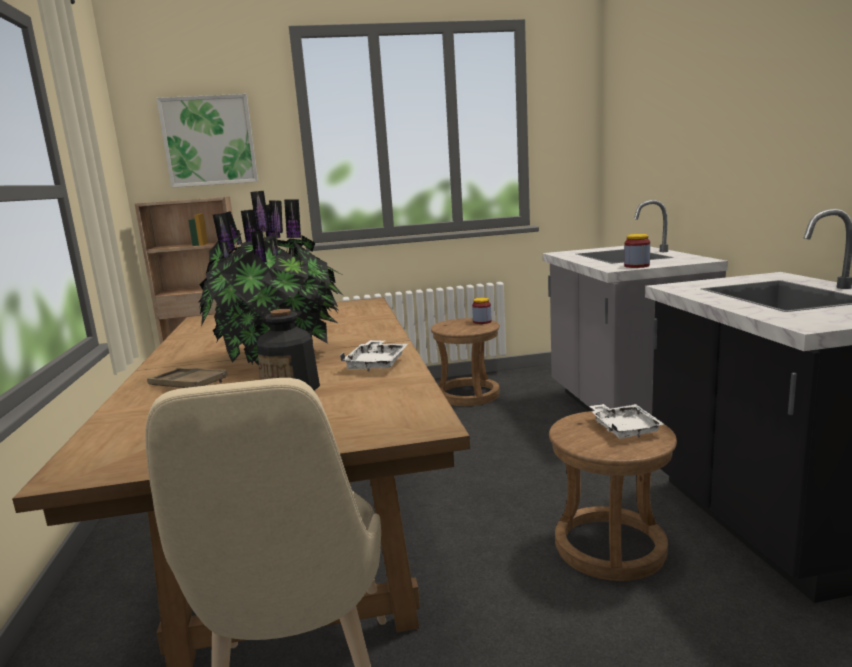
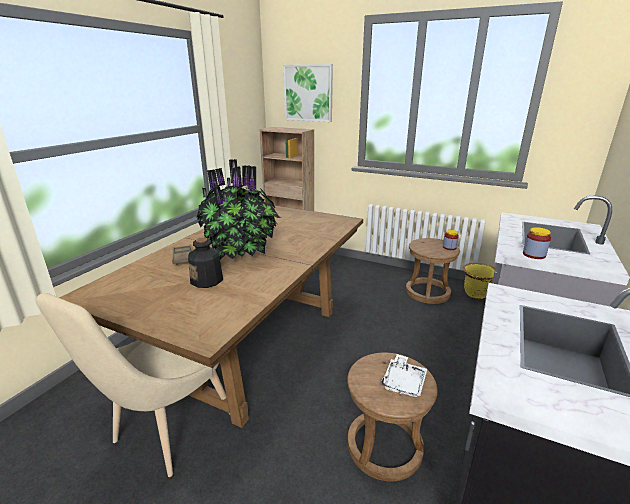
camera: 35 degrees right, 10 degrees up
(377, 364) = (265, 279): white tray -> none
(520, 379) = (476, 294): none -> yellow planter

